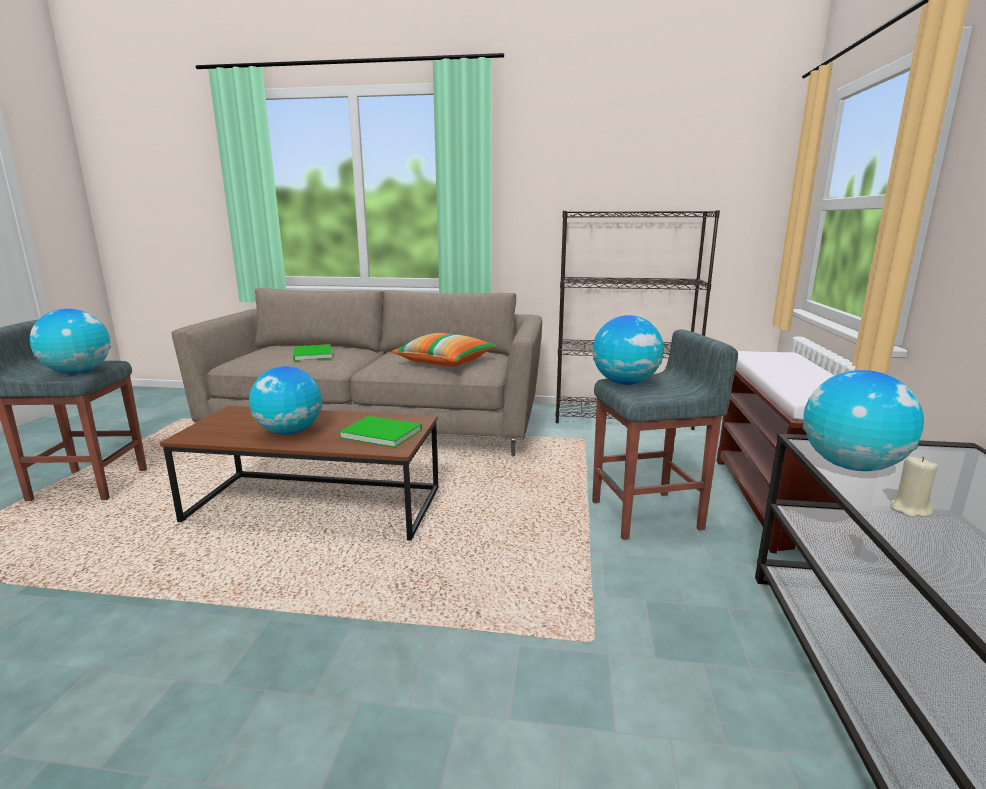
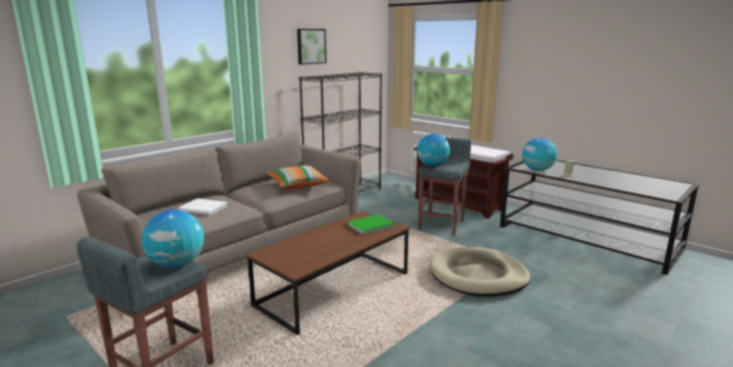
camera: 55 degrees left, 0 degrees up
(289, 432) = (334, 244): globe -> none
(311, 355) = (204, 208): green book -> white book
(477, 615) = (478, 276): none -> beige dog bed
(599, 163) = (310, 46): none -> picture

